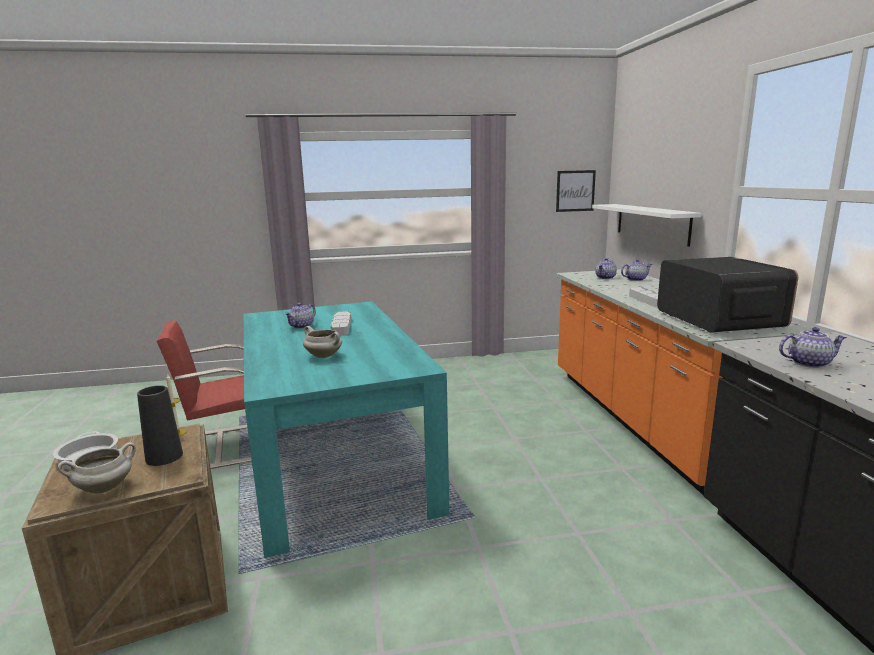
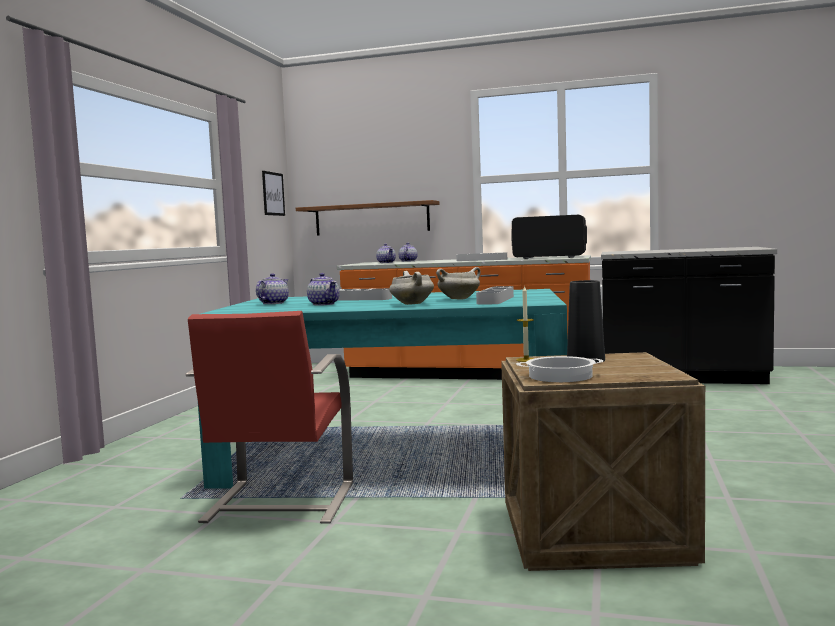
camera: 65 degrees left, 10 degrees down
(105, 487) = (643, 368): white cooking pot -> white cooking pot (411, 304)
(306, 369) = (495, 300): none -> grey tray
(651, 223) = (371, 218): white shelf -> brown shelf
(809, 363) = (652, 251): teapot -> teapot (273, 303)

